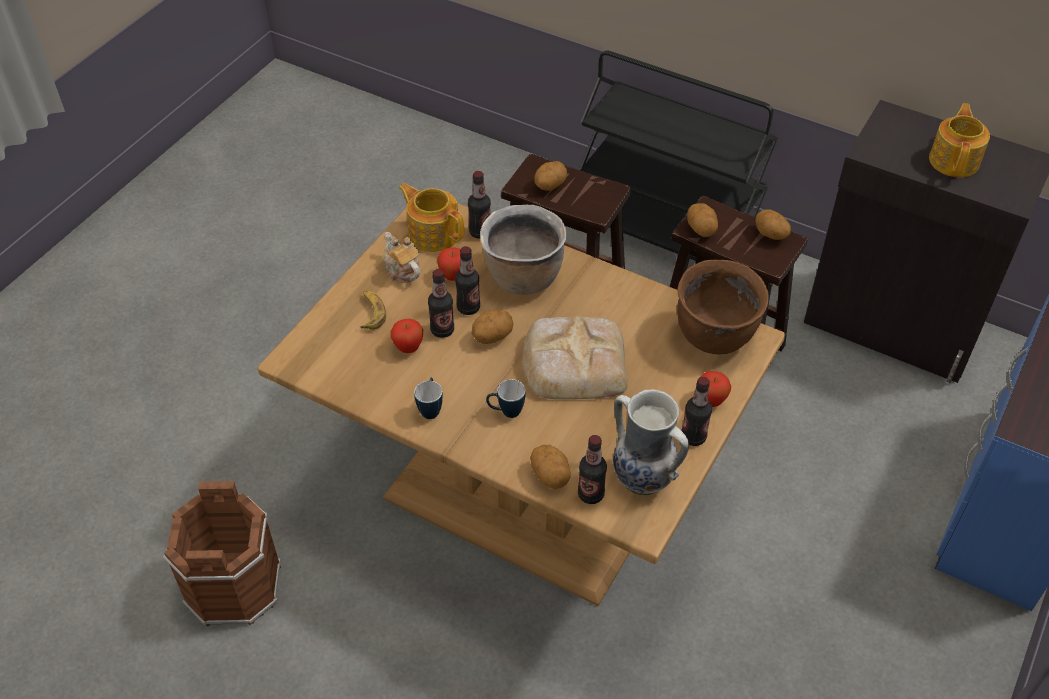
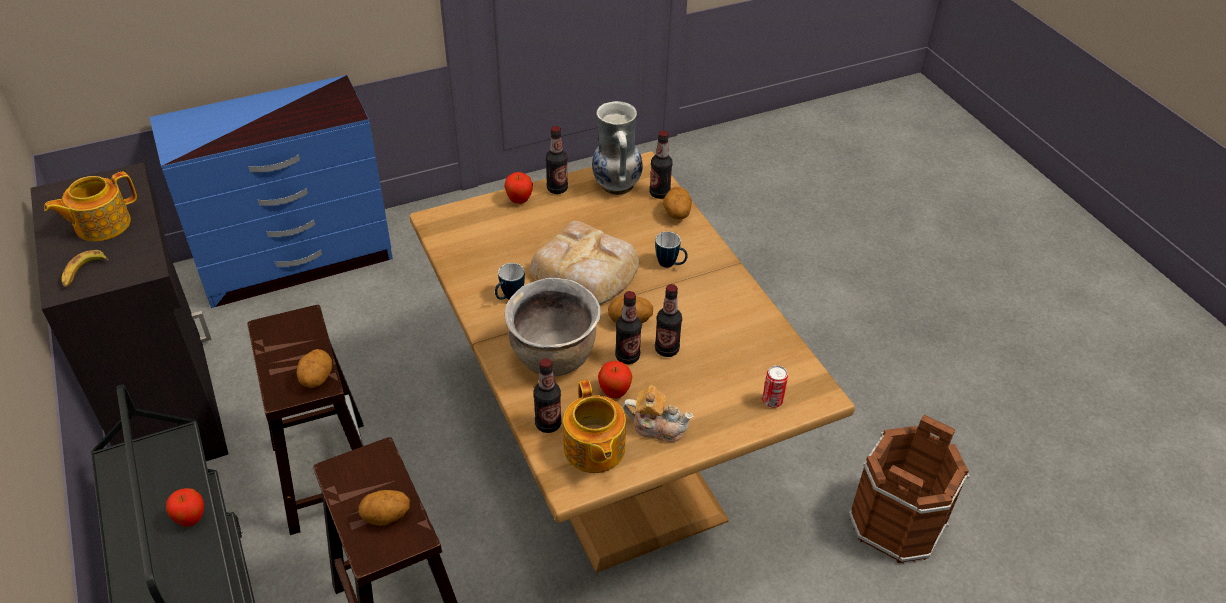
camera: 145 degrees left, 5 degrees down
(327, 333) = (772, 401): none -> can
(371, 313) = (718, 399): banana -> banana (84, 272)
(401, 270) = (657, 426): teapot -> teapot turned 75 degrees counterclockwise
(408, 348) = (708, 350): apple -> apple (191, 519)
(430, 409) = (726, 295): mug -> mug (509, 298)
(715, 336) = (461, 234): brown cooking pot -> none
(770, 235) = (271, 341): potato -> none

